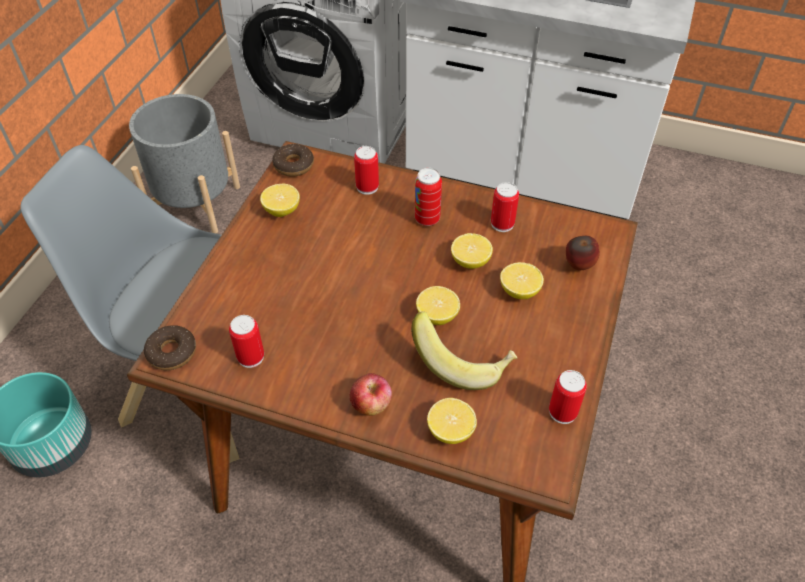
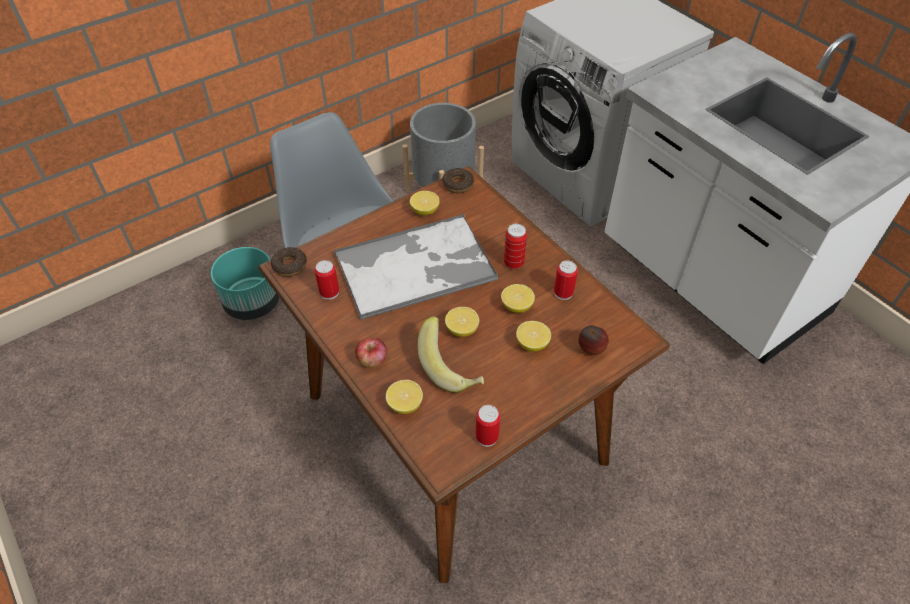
camera: 35 degrees right, 0 degrees up
(327, 275) = (416, 266): none -> tray
(367, 187) = (493, 222): can -> none

